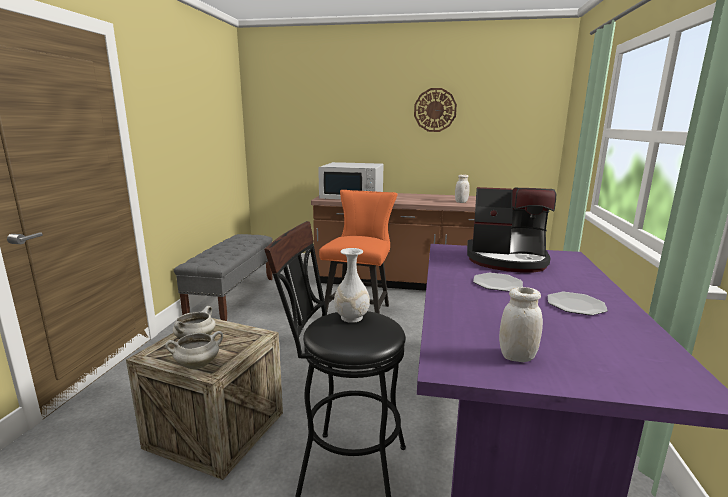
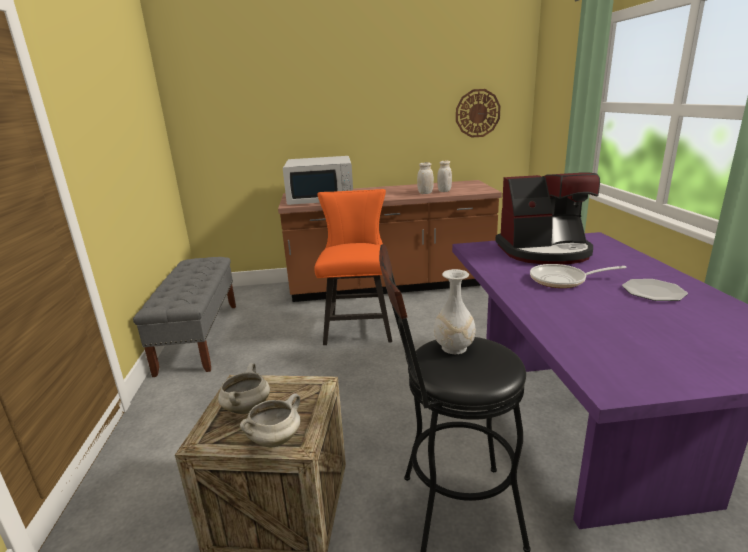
camera: 15 degrees left, 5 degrees up
(435, 110) = (399, 89): wall clock -> wall clock (477, 113)
(497, 283) = (562, 280): plate -> frying pan
(517, 357) = (661, 360): white jar -> white jar (425, 193)

